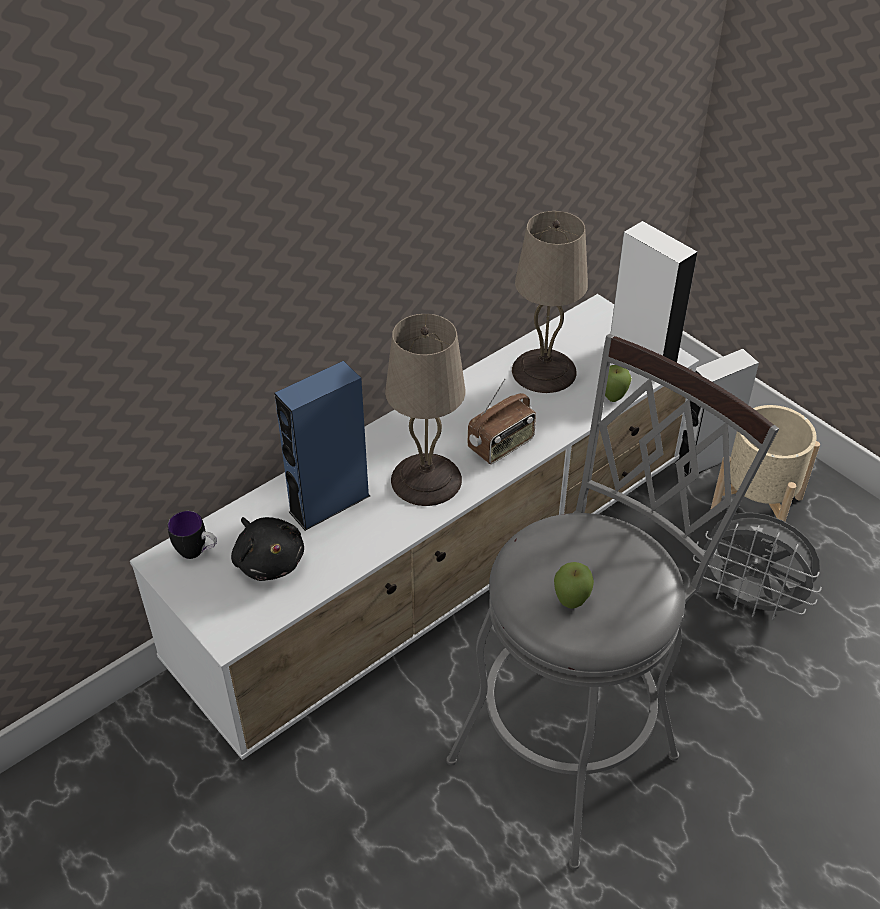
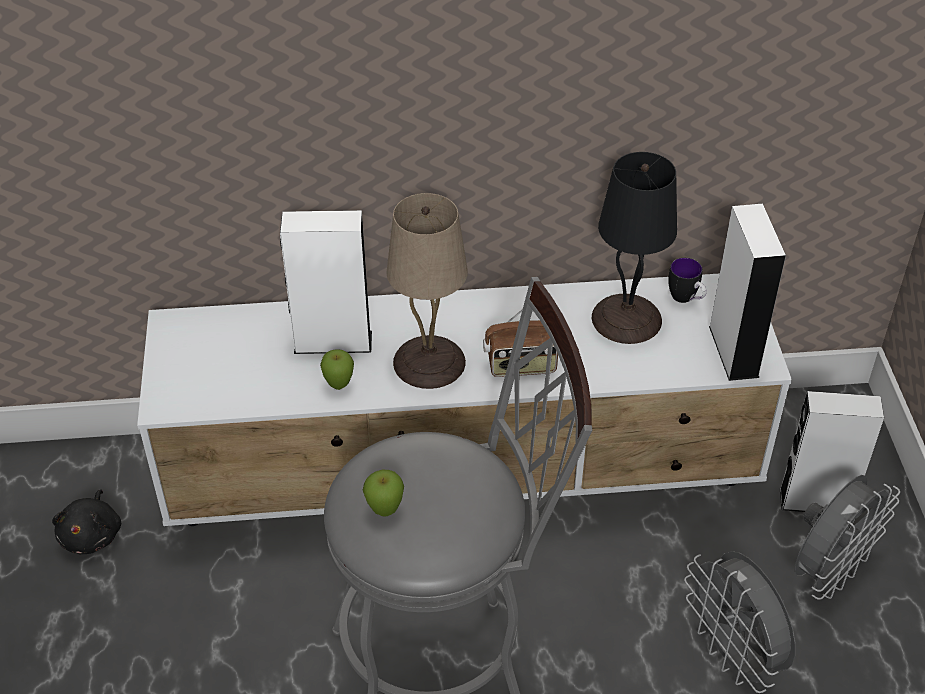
camera: 35 degrees right, 0 degrees up
(197, 552) = (200, 329): mug -> mug (686, 299)
(269, 560) = (245, 363): black plush toy -> black plush toy (92, 535)
(329, 503) = (333, 342): blue speaker -> white speaker
(543, 370) = (627, 318): beige table lamp -> black table lamp
(612, 398) = (667, 374): apple -> apple (339, 385)
(756, 505) = (828, 572): beige planter -> grey fan

